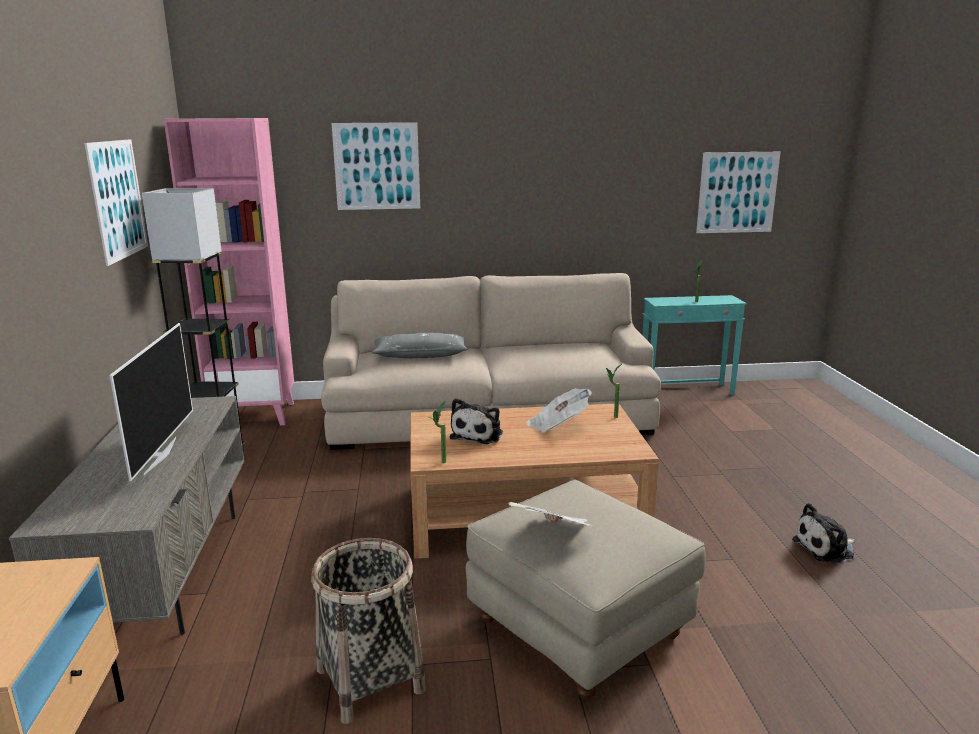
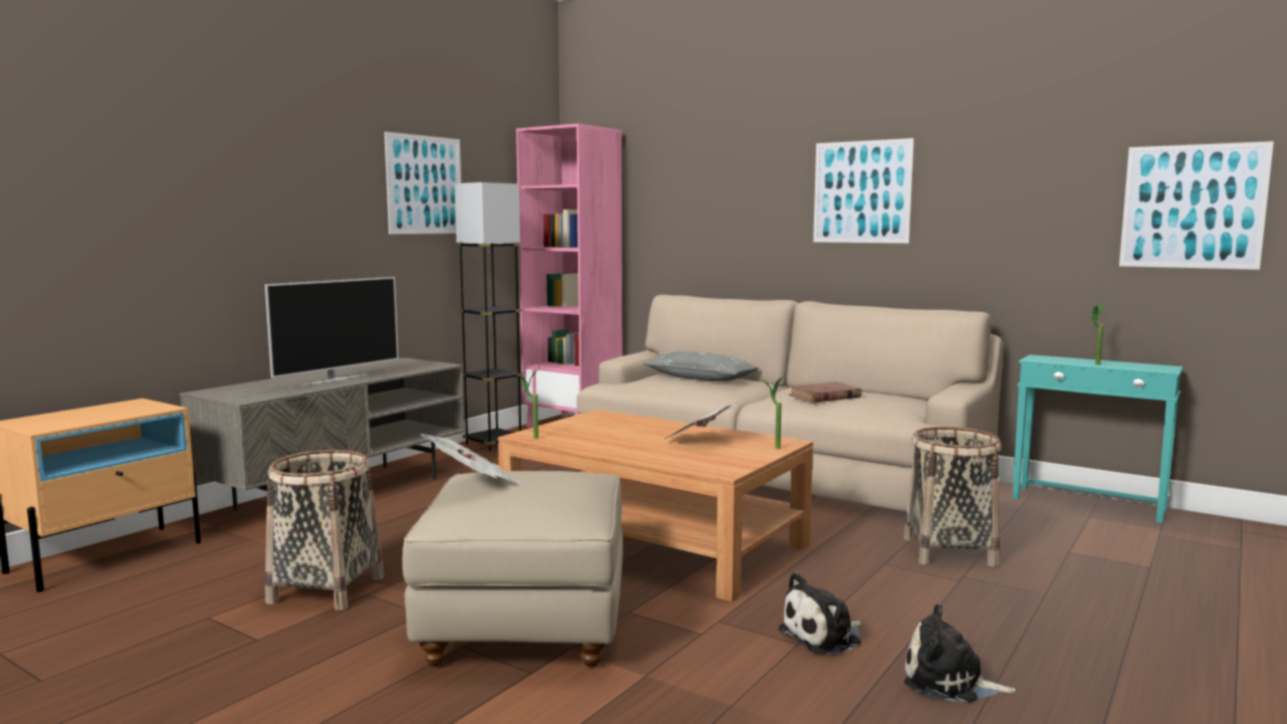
camera: 40 degrees right, 10 degrees down
(377, 166) = (714, 176): picture -> picture (862, 192)
(478, 434) = (611, 431): plush toy -> plush toy (824, 636)
(543, 356) = (824, 396): none -> brown book
(685, 453) = (950, 551): none -> basket

